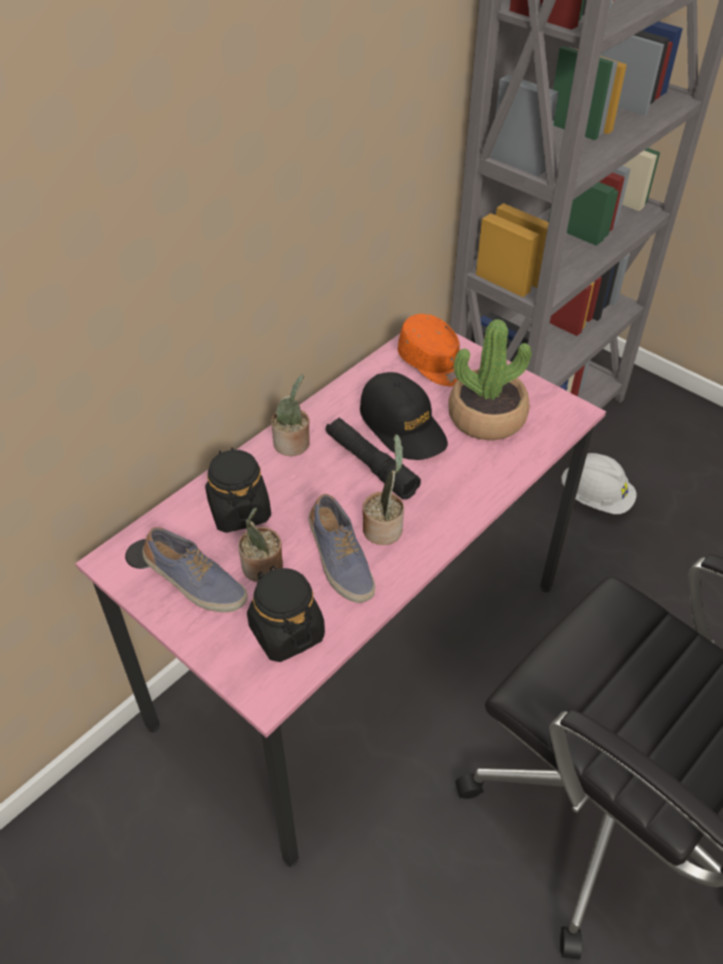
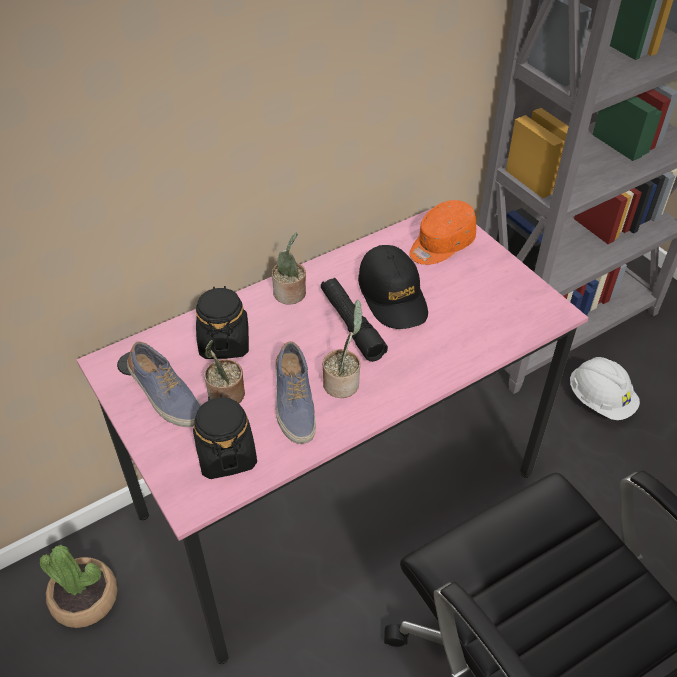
camera: 15 degrees right, 0 degrees up
(433, 363) = (440, 245): orange cap -> orange cap turned 75 degrees clockwise
(486, 417) = (472, 302): potted plant -> potted plant (85, 598)

